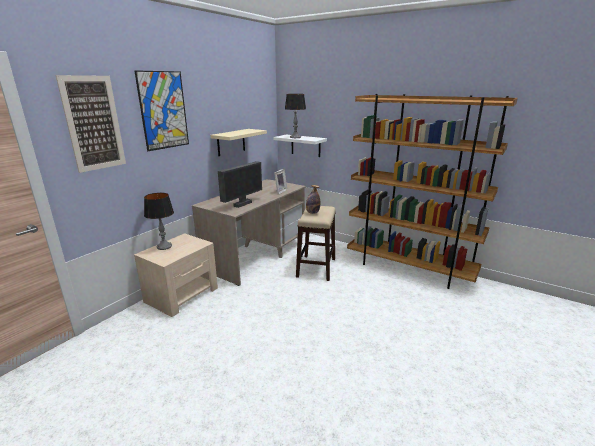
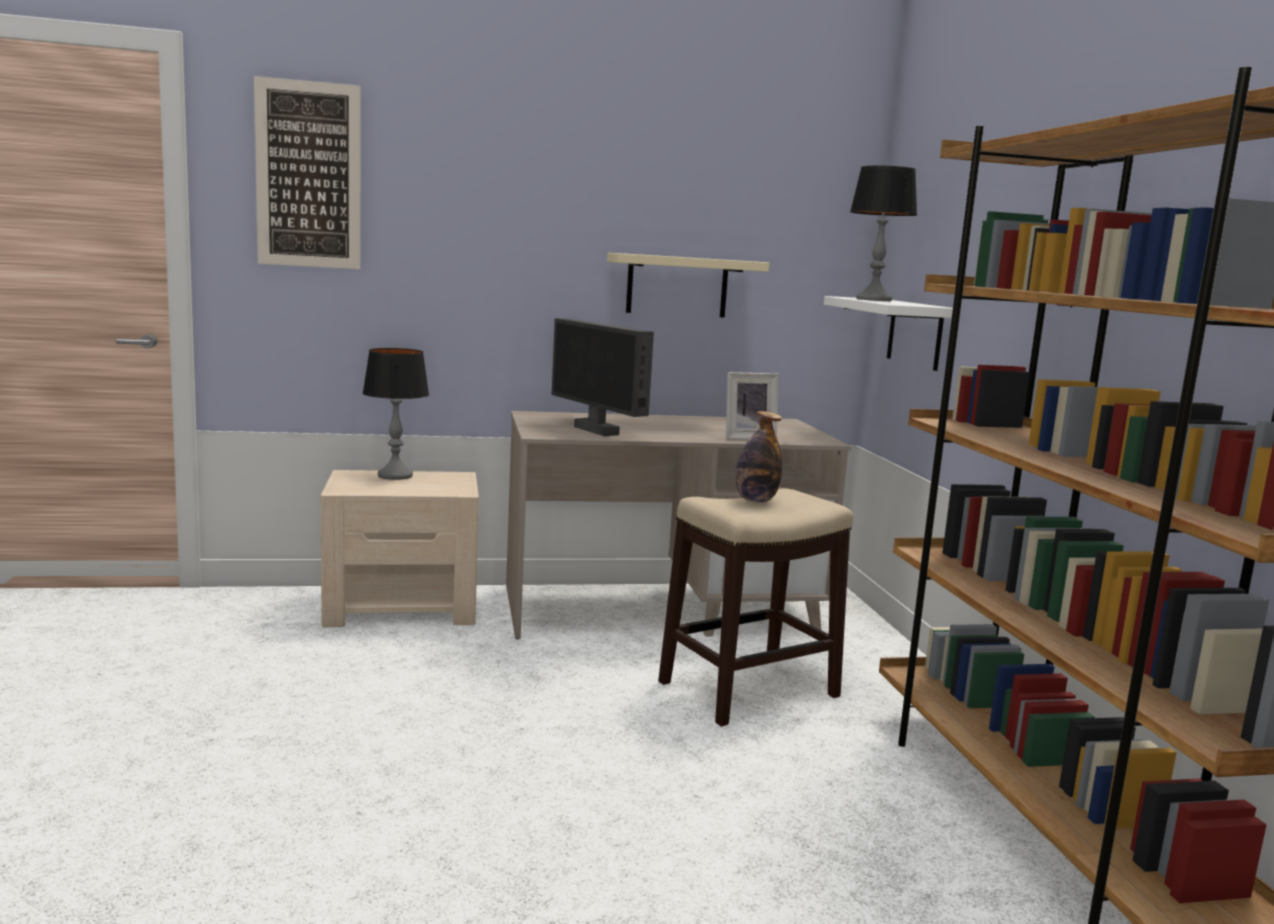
camera: 45 degrees right, 10 degrees down
(163, 110) = (479, 173): picture -> none
(242, 204) = (598, 430): monitor -> monitor turned 60 degrees clockwise

